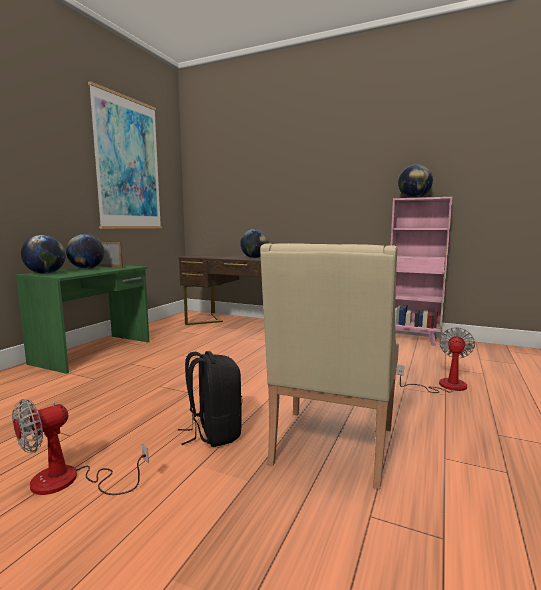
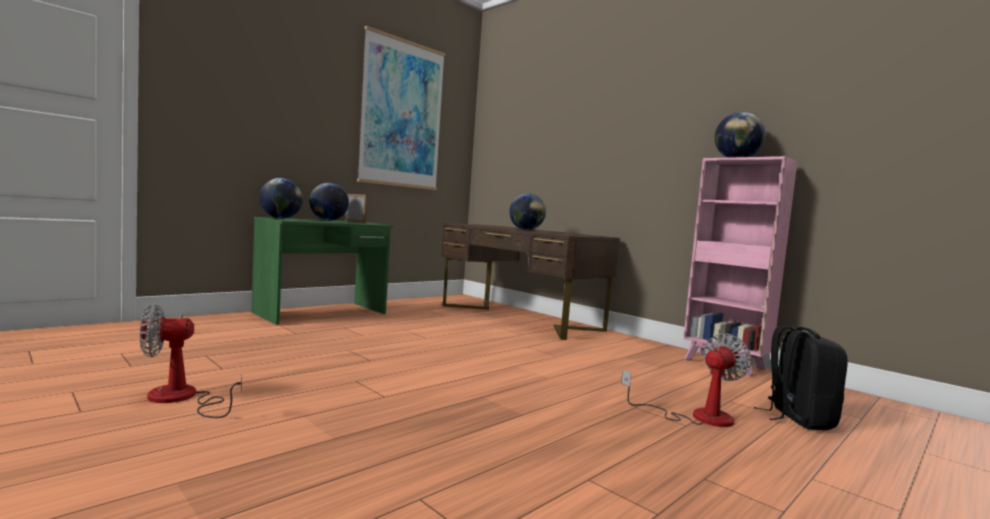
camera: 20 degrees right, 5 degrees down
(214, 433) = (351, 396): black backpack -> black backpack (797, 419)
(331, 447) = (458, 436): beige armchair -> none

